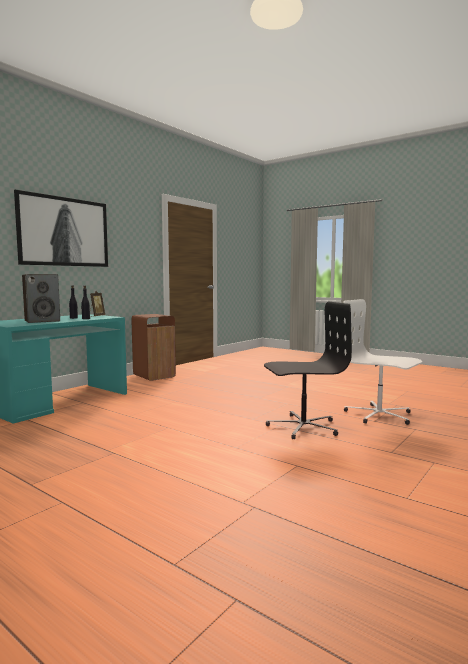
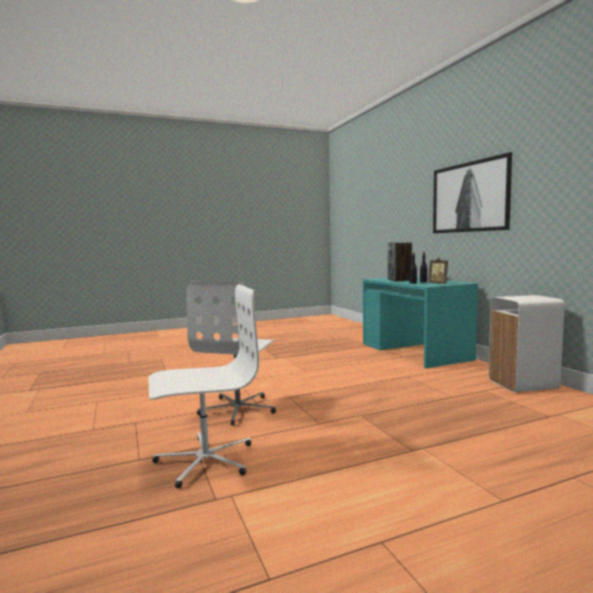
camera: 120 degrees right, 0 degrees up
(154, 376) = (523, 384): brown trash can -> white trash can
(302, 427) = (238, 409): black office chair -> white office chair

